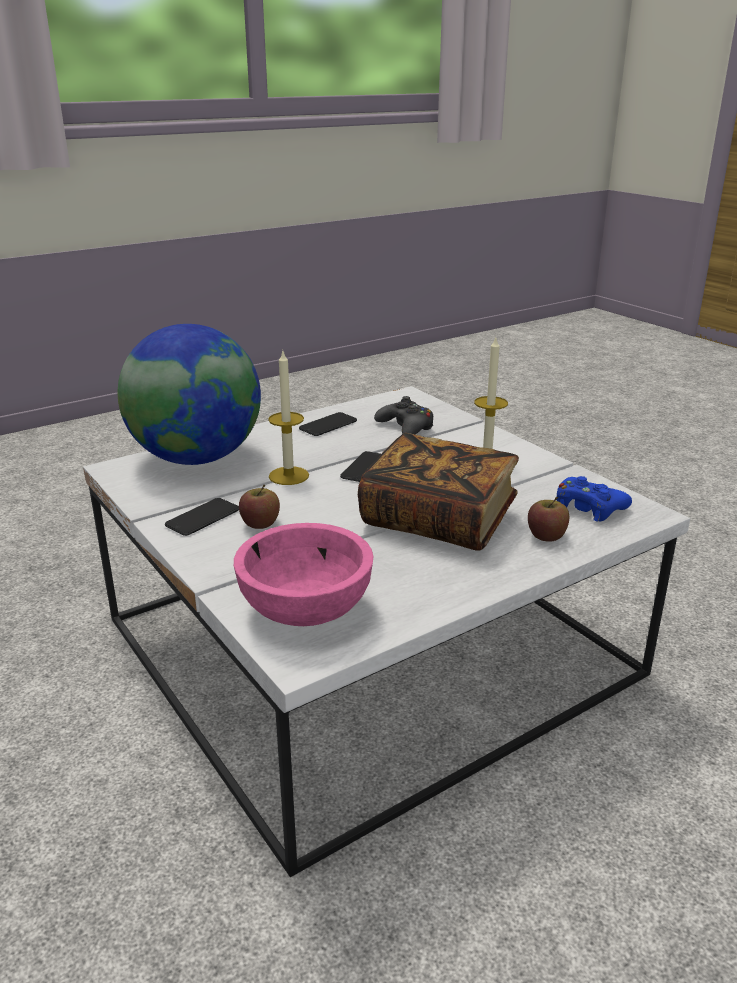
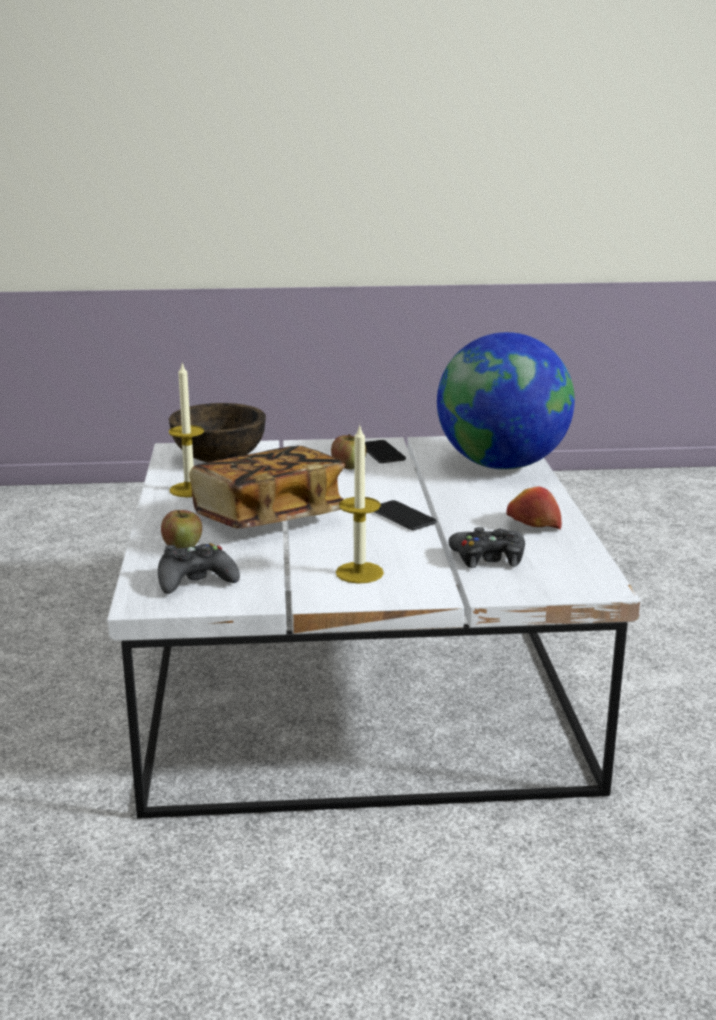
camera: 120 degrees right, 5 degrees down
(288, 476) = (423, 487): candle -> candle (189, 489)
(307, 609) = (219, 459): pink bowl -> brown bowl
(328, 425) = (533, 524): phone -> apple
(588, 507) = (195, 580): blue game controller -> black game controller

